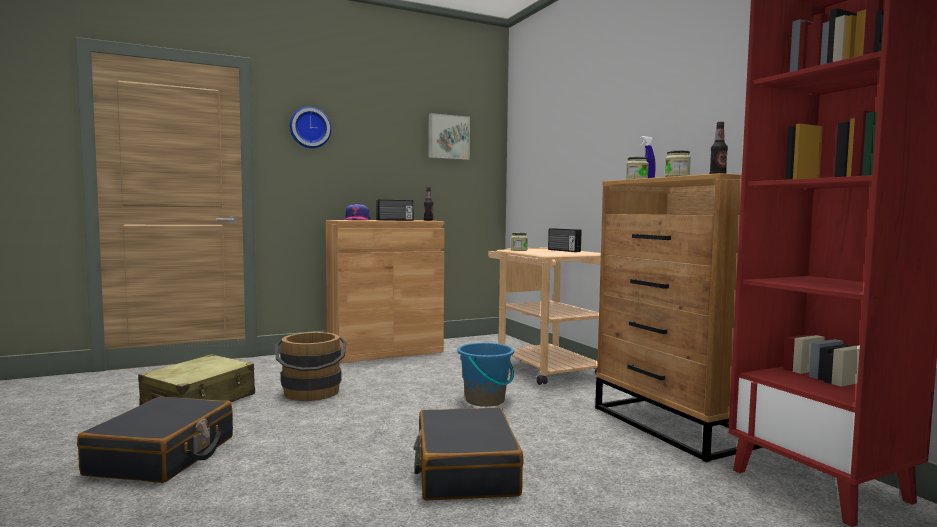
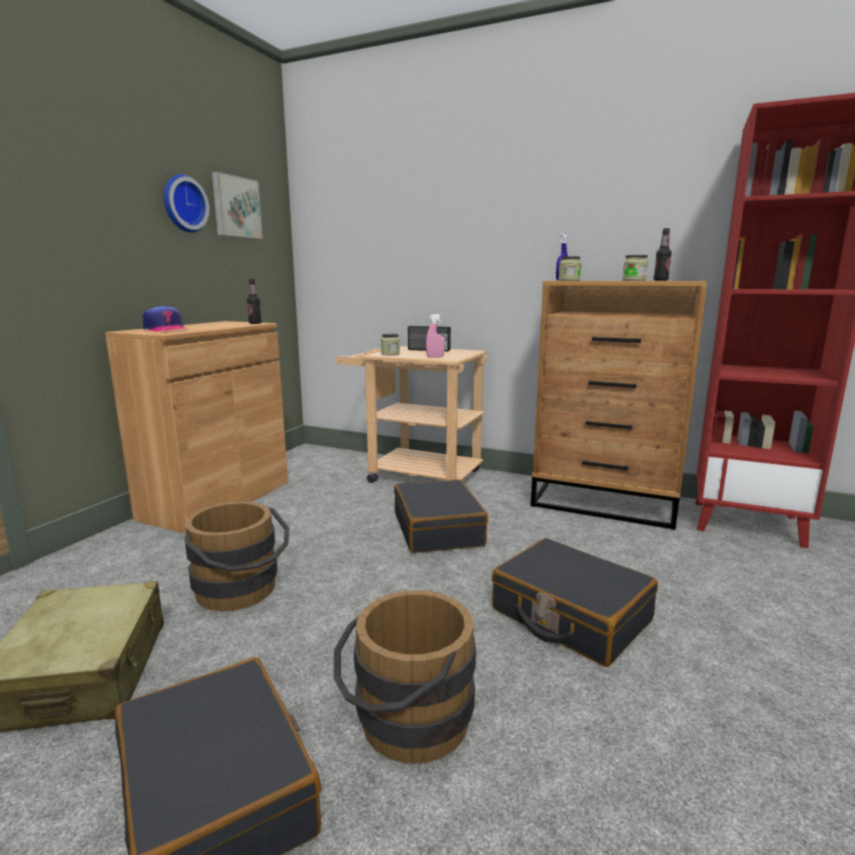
camera: 40 degrees left, 10 degrees up
(268, 469) = (405, 724): none -> brown bucket
(309, 128) = (55, 179): wall clock -> wall clock (182, 204)
(395, 220) = (222, 327): radio -> none
(485, 400) = (438, 529): blue bucket -> black suitcase
(541, 253) = (435, 357): none -> pink spray bottle

